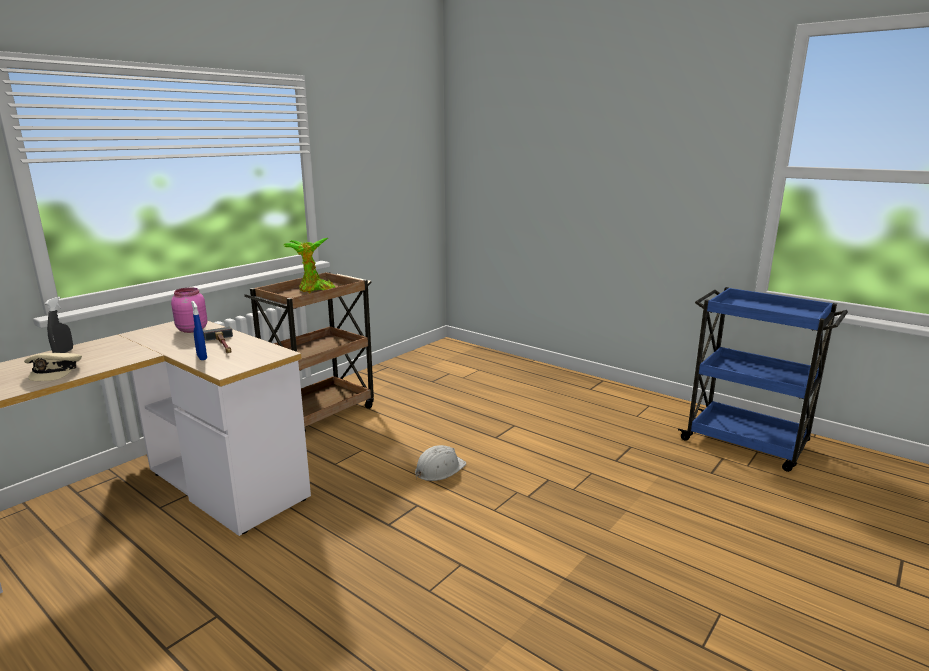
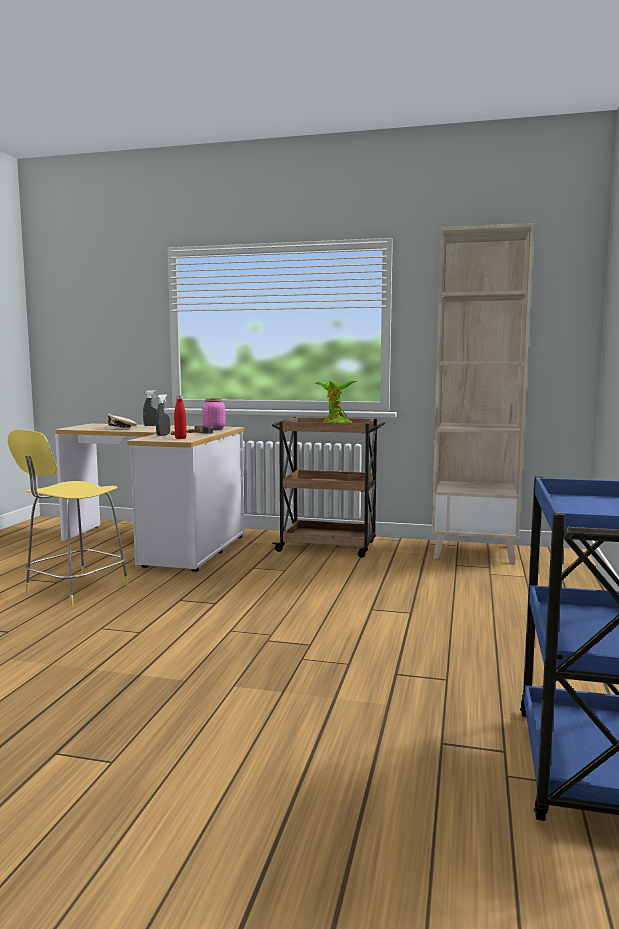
camera: 65 degrees right, 10 degrees down
(202, 357) = (163, 435): blue spray bottle -> grey spray bottle
(255, 353) = (180, 438): none -> red bottle
(271, 601) = (74, 589): none -> yellow stool
(410, 367) = (474, 552): none -> beige bookcase
(439, 469) = (280, 599): white hard hat -> none

